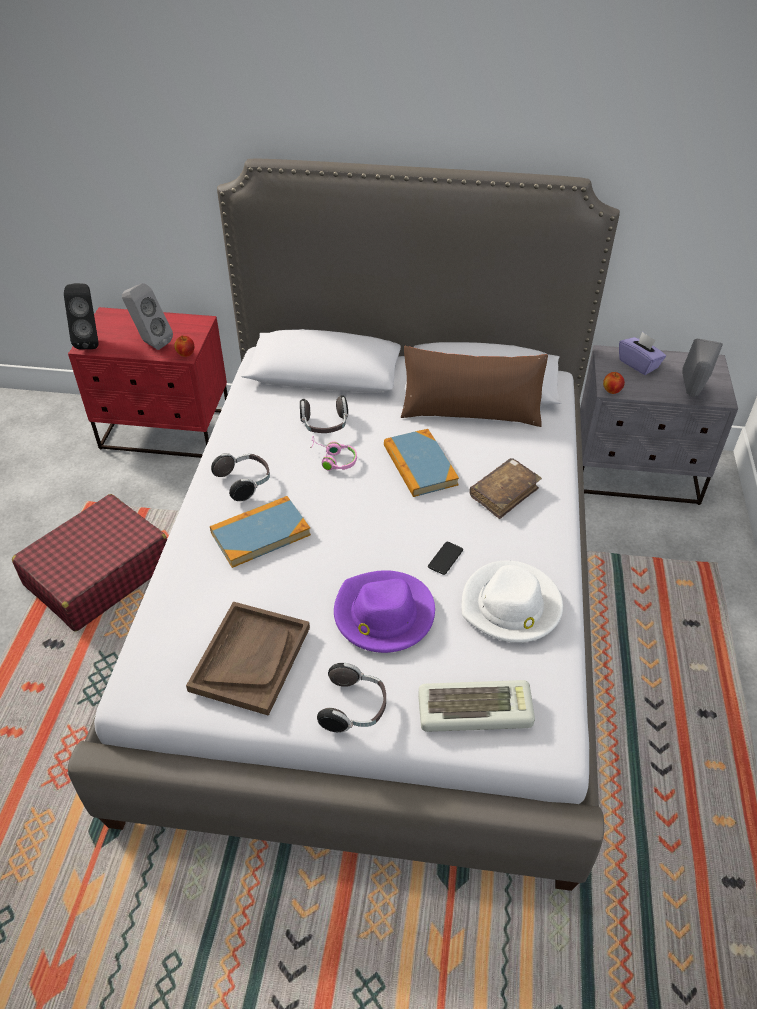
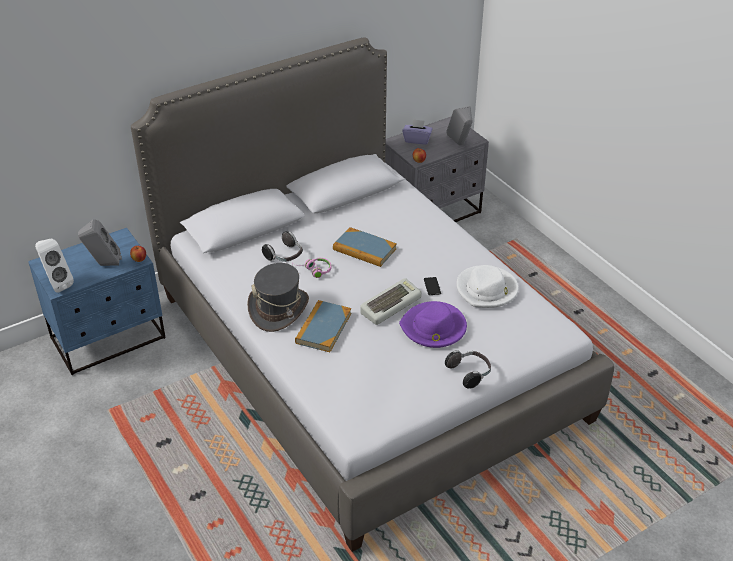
camera: 40 degrees left, 5 degrees down
(91, 341) = (57, 284): black speaker -> white speaker
(98, 574) = (174, 444): red suitcase -> none
(166, 431) = (109, 338): red nightstand -> blue nightstand
(245, 483) = (279, 309): headphones -> grey hat
(250, 658) = (396, 383): brown tray -> none
(470, 411) = (357, 208): brown pillow -> none
(475, 709) = (521, 340): keyboard -> keyboard (390, 304)
(504, 493) = (424, 240): brown book -> none

